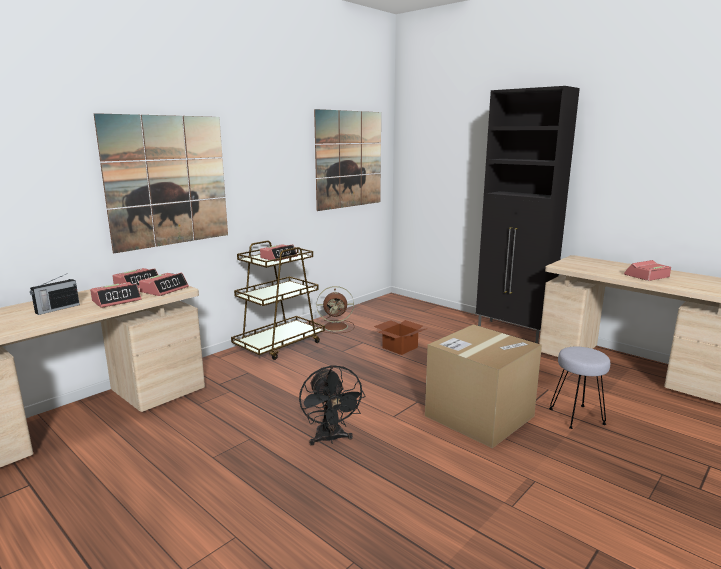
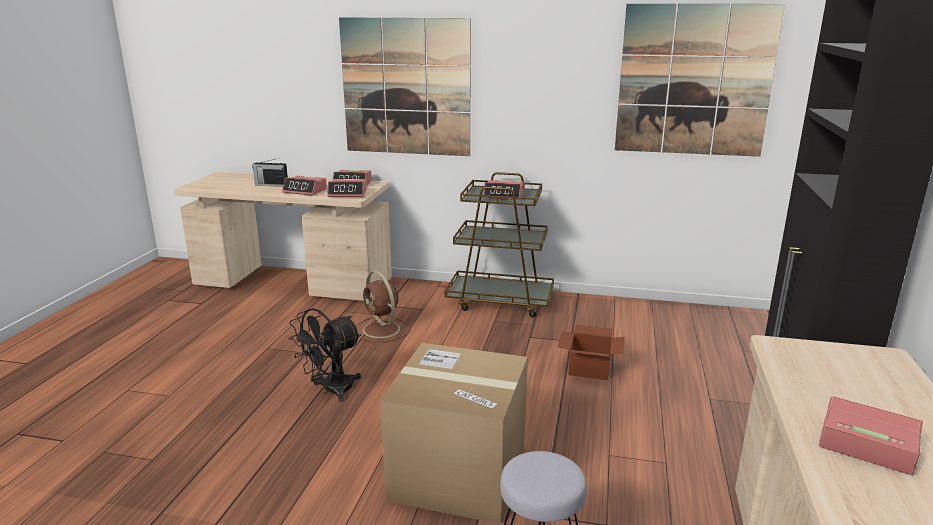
camera: 60 degrees right, 5 degrees up
(336, 327) = (592, 313): brown fan -> brown fan (382, 330)

